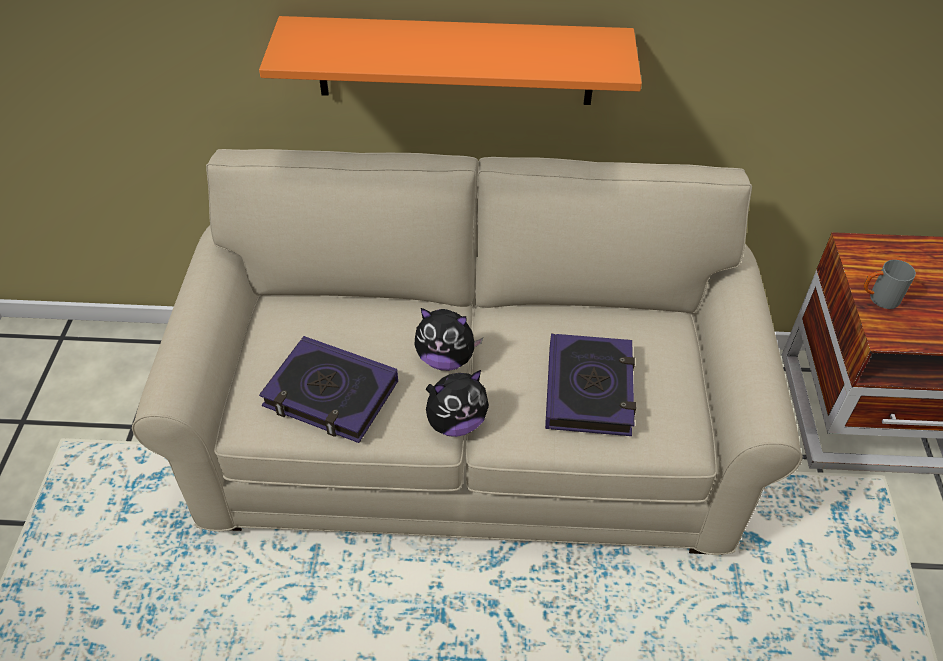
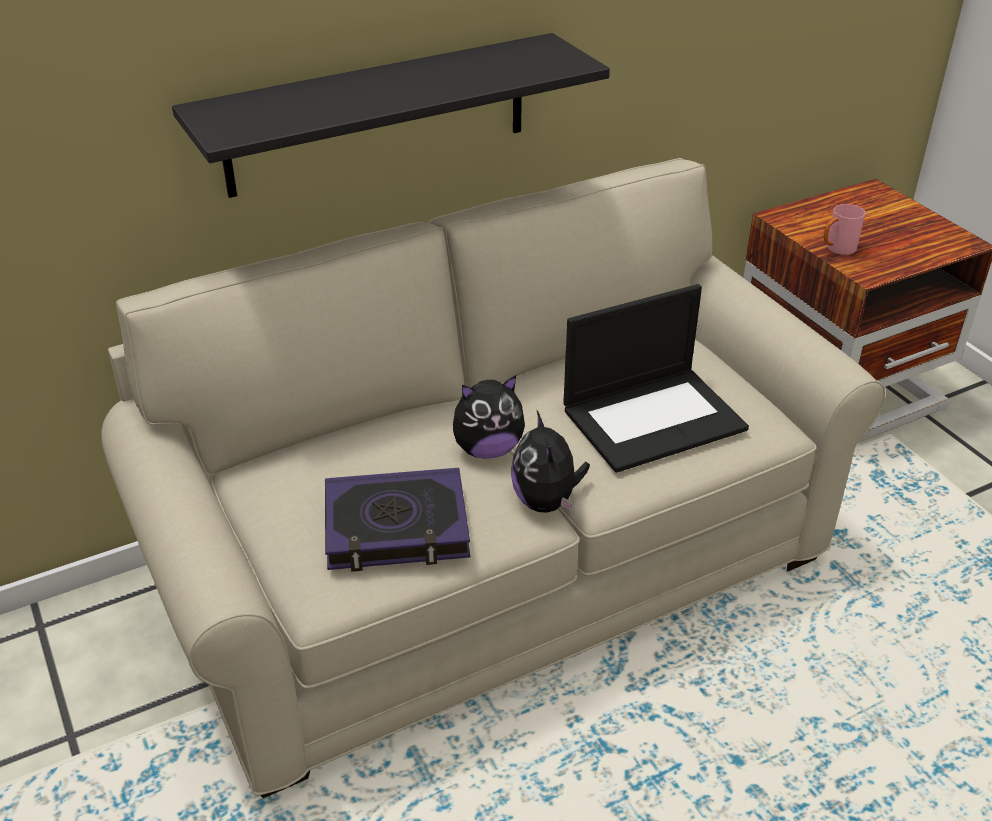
camera: 30 degrees left, 10 degrees down
(455, 61) = (378, 115): orange shelf -> black shelf
(455, 423) = (547, 502): plush toy -> plush toy turned 135 degrees clockwise
(589, 390) = (654, 418): book -> laptop
(878, 299) = (836, 249): grey mug -> pink mug

